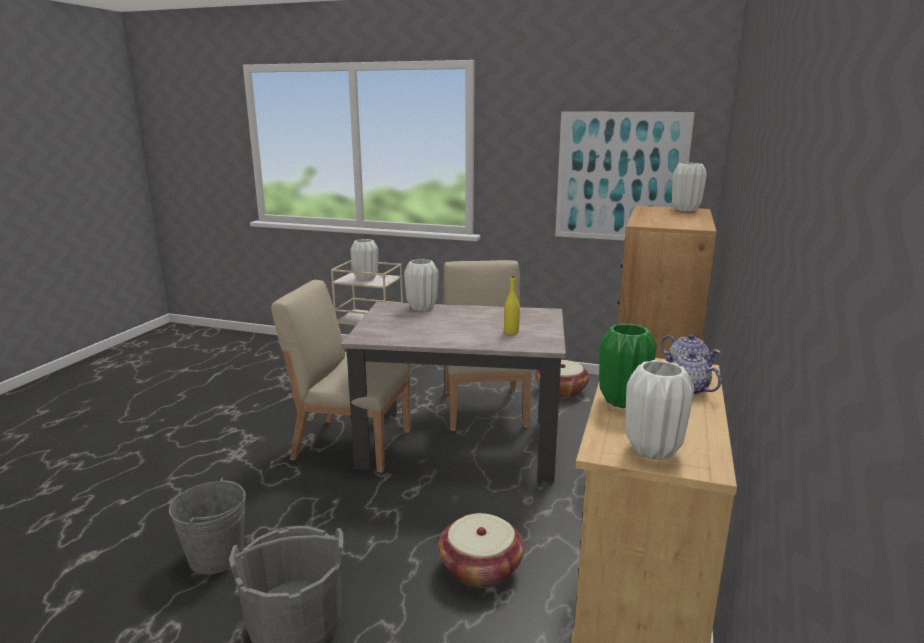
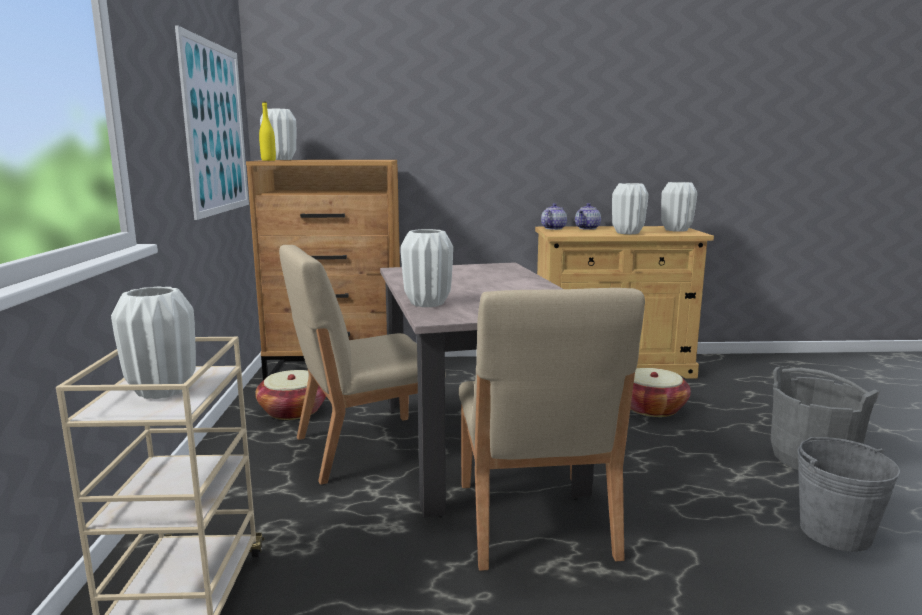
camera: 110 degrees left, 5 degrees down
(511, 332) = (481, 273): yellow bottle -> yellow bottle (268, 160)
(623, 401) = (627, 233): green vase -> white vase

